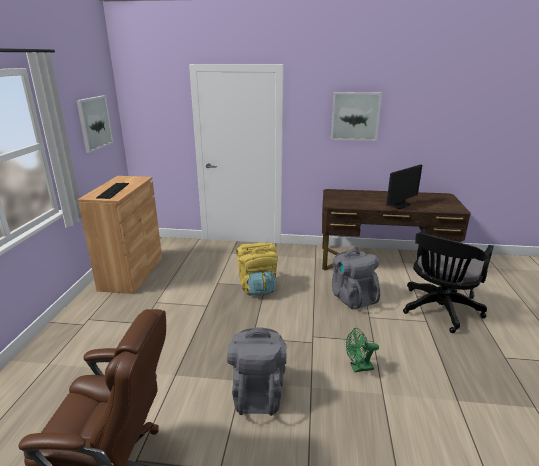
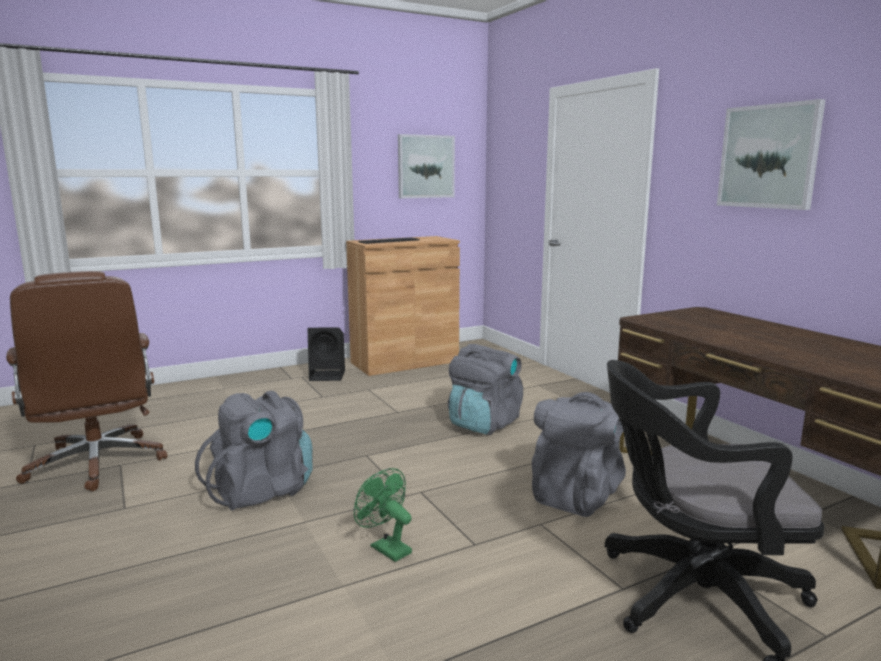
camera: 55 degrees right, 10 degrees down
(106, 308) = (328, 375): none -> black speaker
(257, 287) = (483, 424): yellow backpack -> grey backpack
(400, 205) = (775, 349): monitor -> none

